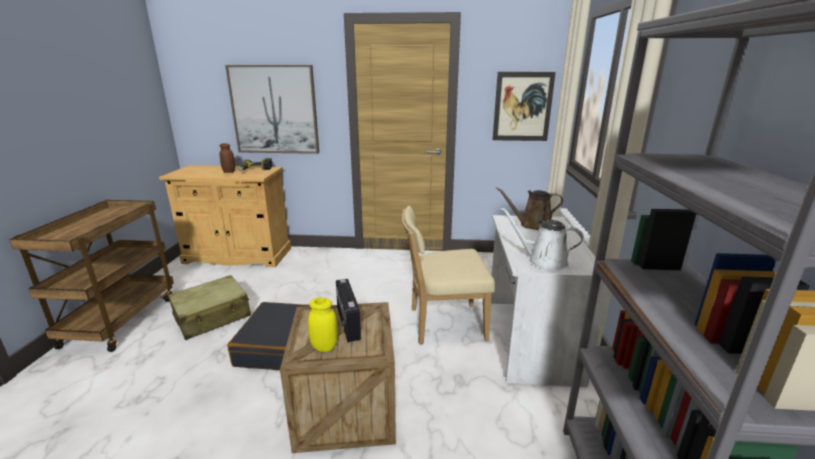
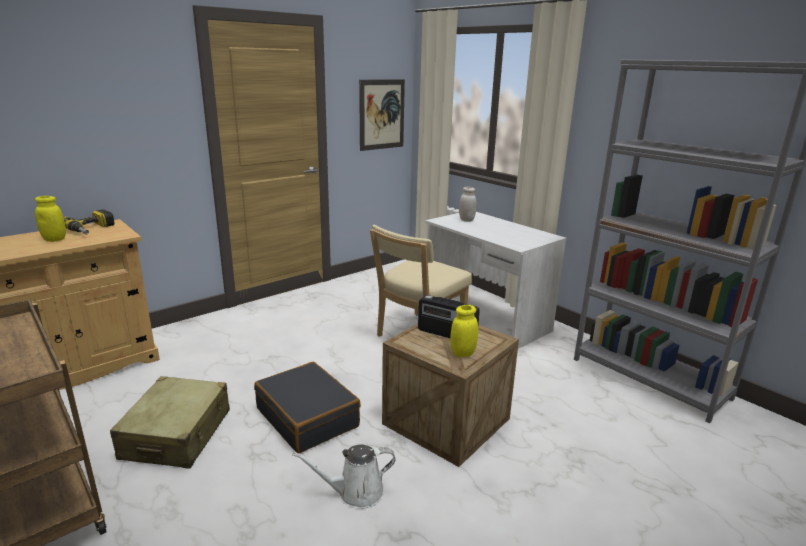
camera: 45 degrees left, 0 degrees up
(229, 171) = (54, 239): brown jar -> yellow jar
(274, 110) = (98, 137): picture -> none
(532, 225) = (466, 220): brown watering can -> white jar
(543, 261) = (521, 240): white watering can -> white watering can (355, 492)

